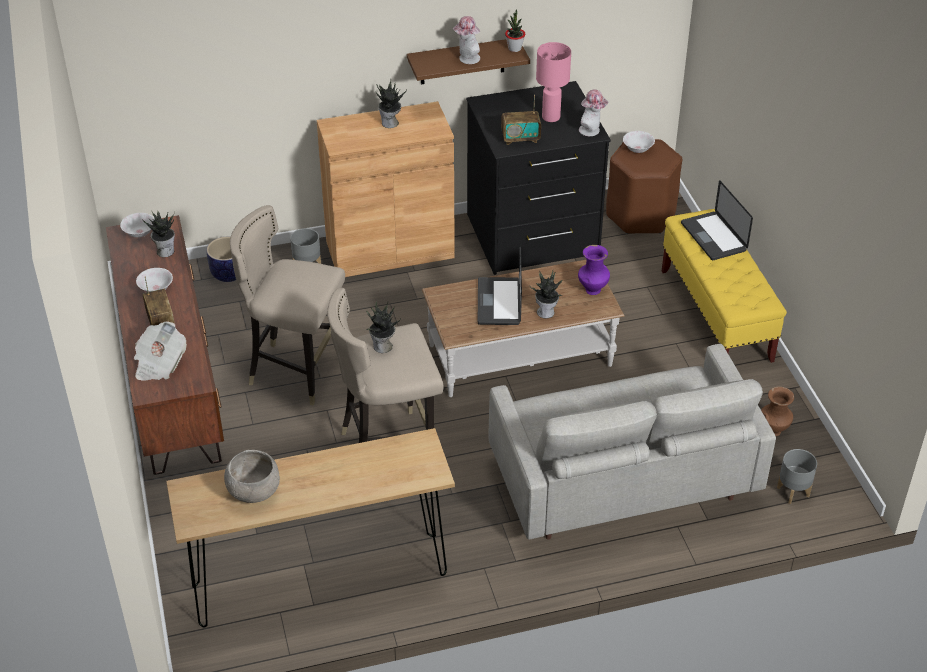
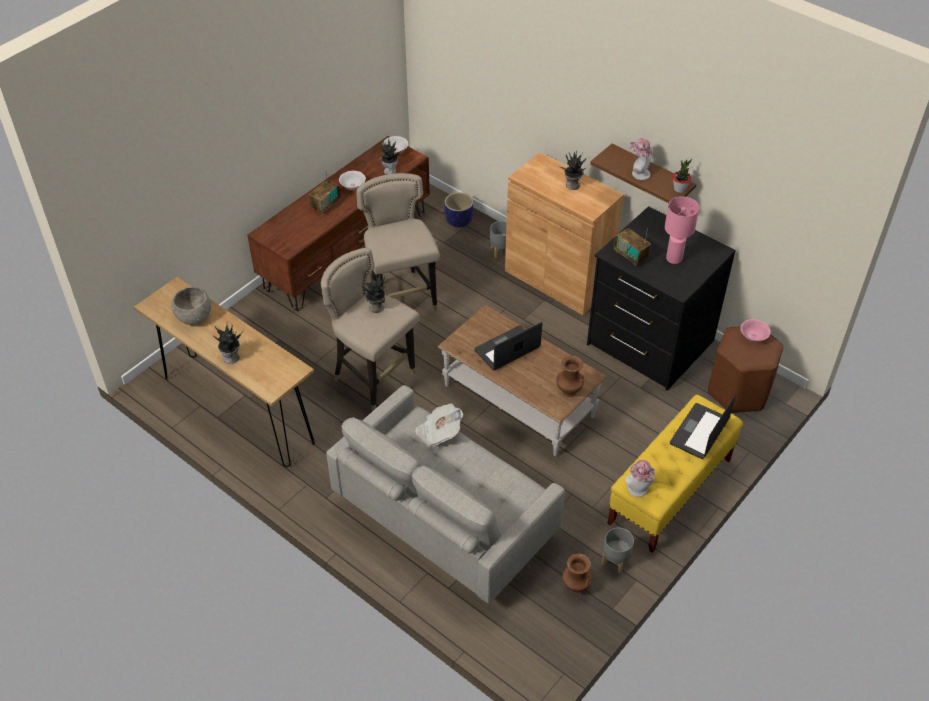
camera: 55 degrees right, 5 degrees up
(159, 364) = (290, 224): newspaper -> newspaper (438, 433)
(546, 312) = (520, 378): potted plant -> potted plant (231, 358)
(592, 131) = (682, 287): hat -> hat (638, 491)
(592, 290) = (568, 392): purple vase -> brown vase
(637, 149) = (753, 337): white bowl -> pink bowl
(793, 492) = (520, 630): grey planter -> grey planter (615, 561)

